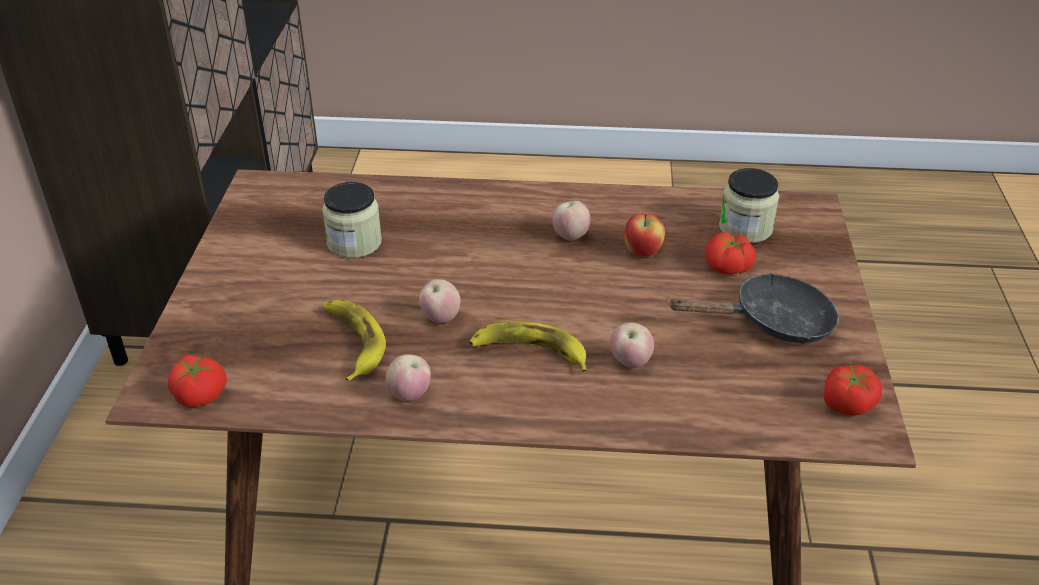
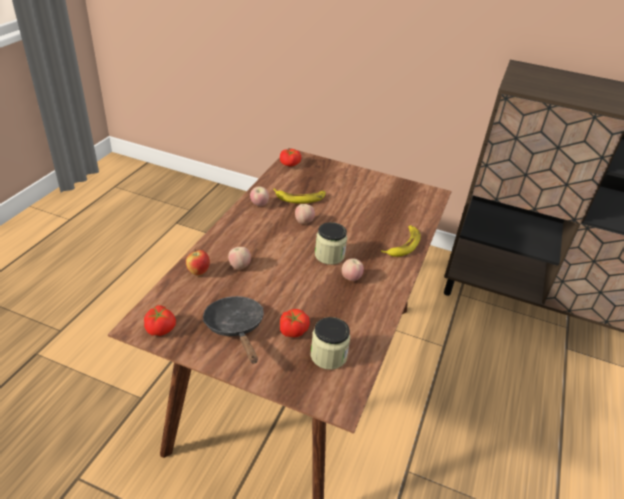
camera: 105 degrees right, 0 degrees up
(354, 243) = (373, 210): jar -> jar (329, 255)
(529, 352) = (266, 239): banana -> banana (403, 244)
(643, 252) = (324, 300): apple -> apple (198, 272)
(772, 322) = (236, 328): black frying pan -> black frying pan turned 150 degrees clockwise

